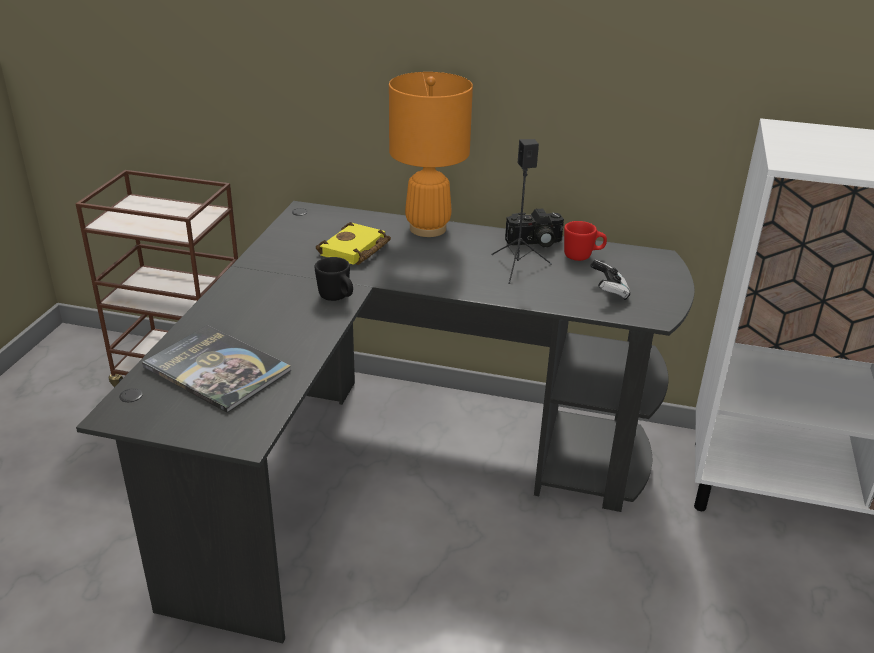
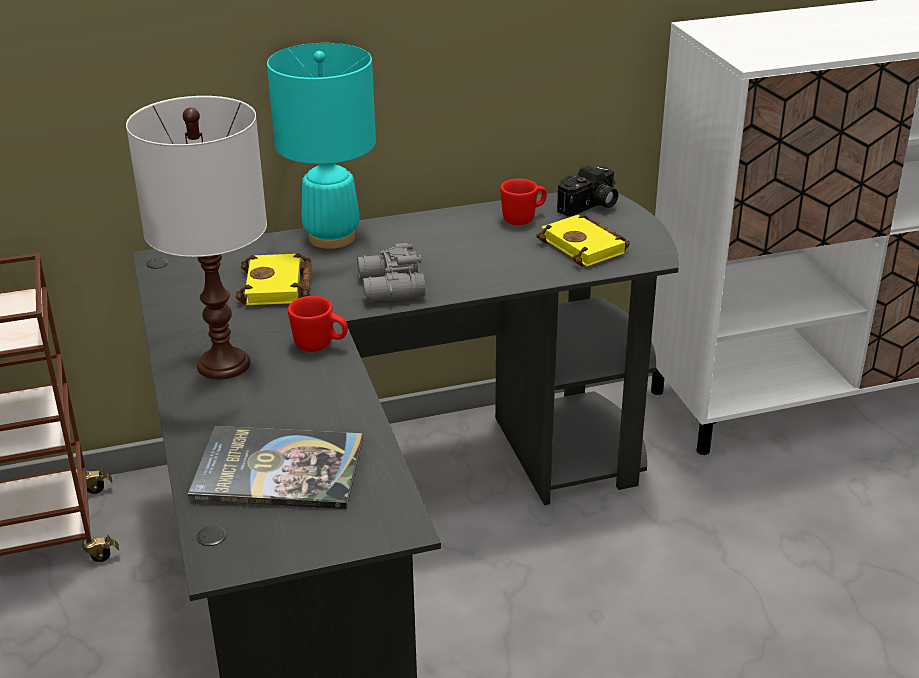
camera: 30 degrees left, 0 degrees up
(264, 288) = (223, 364): none -> white table lamp
(337, 298) = (320, 345): black mug -> red mug
(427, 274) = (389, 288): none -> grey binoculars
(428, 228) = (332, 237): orange table lamp -> turquoise table lamp
(517, 267) = (473, 250): black speaker -> none
(534, 243) = (461, 219): camera -> camera (590, 206)
(609, 292) = (586, 247): game controller -> yellow book

